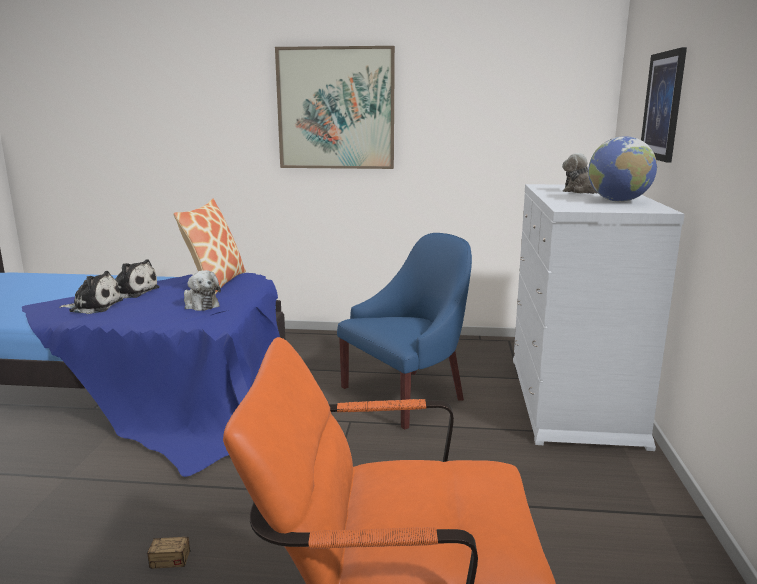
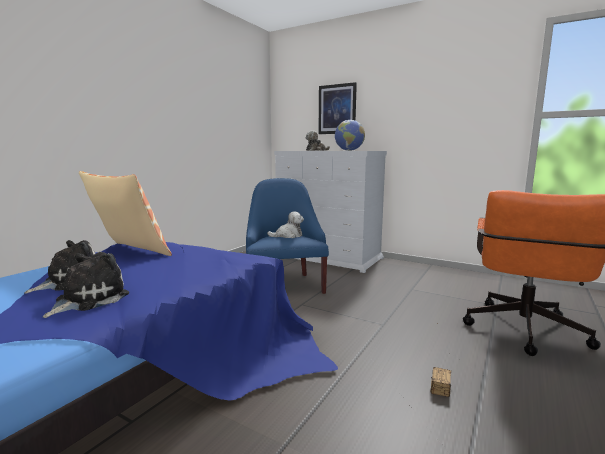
camera: 65 degrees left, 5 degrees down
(200, 304) = (188, 259): plush toy -> plush toy (288, 236)
(336, 108) = (138, 95): picture -> none

